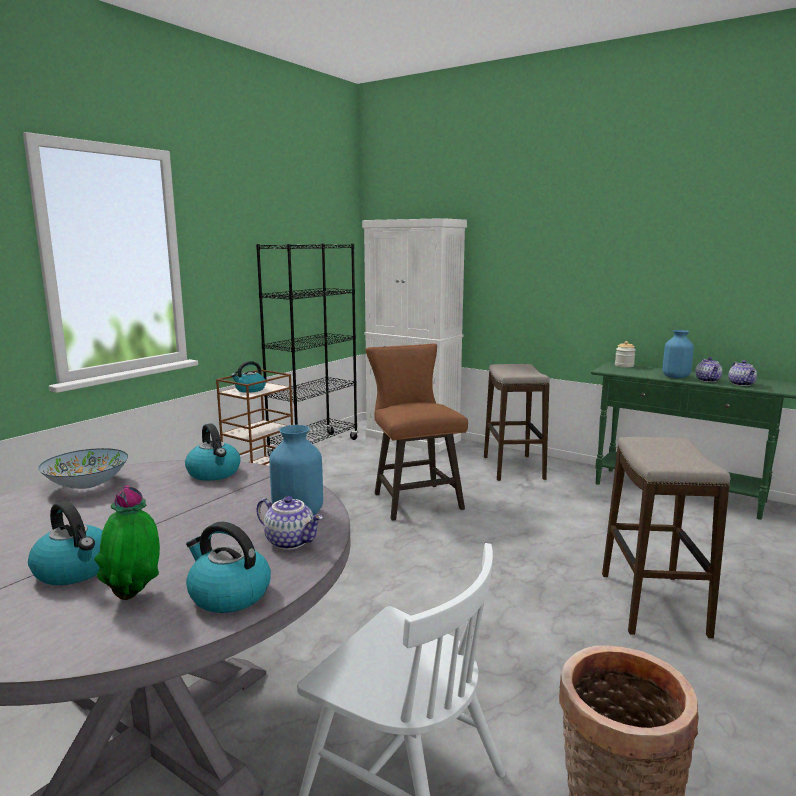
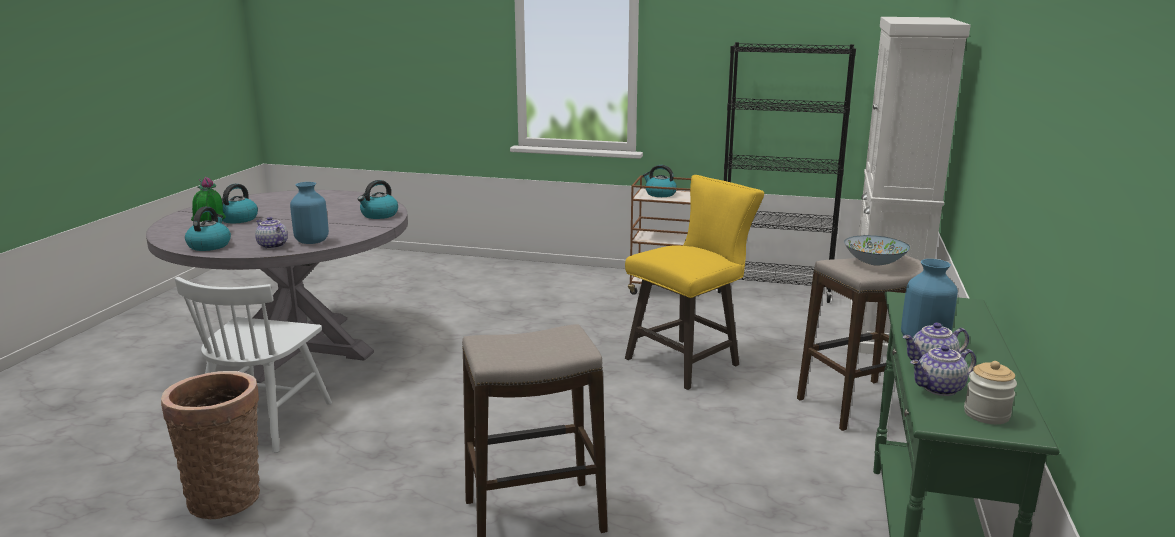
camera: 70 degrees right, 5 degrees up
(87, 484) = (350, 198): bowl -> bowl (874, 262)
(291, 541) = (272, 246): teapot -> teapot turned 120 degrees clockwise
(414, 499) = (689, 360): brown stool -> yellow stool
(624, 365) = (965, 309): jar -> jar (986, 414)

